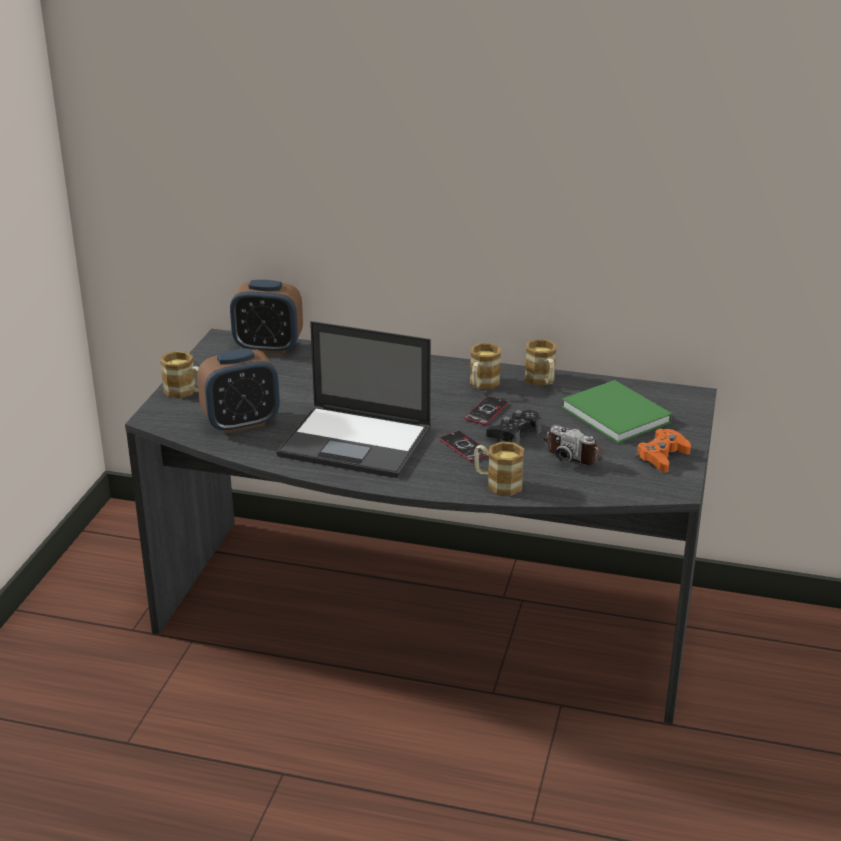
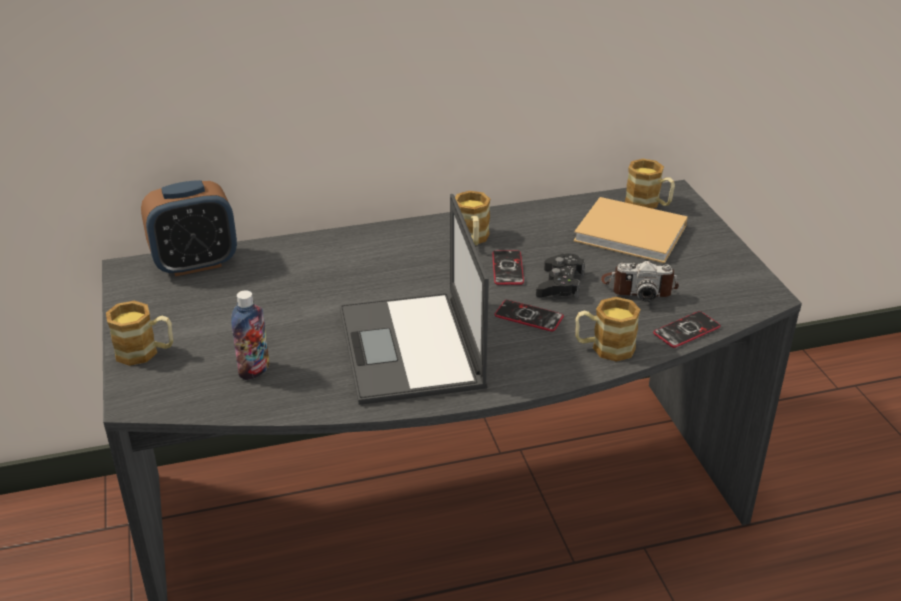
camera: 30 degrees left, 5 degrees up
(241, 423) = (254, 370): alarm clock -> bottle
(357, 442) = (411, 349): laptop -> laptop turned 90 degrees clockwise
(542, 381) = (525, 218): mug -> mug (648, 204)
(576, 492) = (686, 330): none -> phone
(618, 416) = (633, 234): green book -> beige book
(662, 456) = (717, 264): orange game controller -> none

